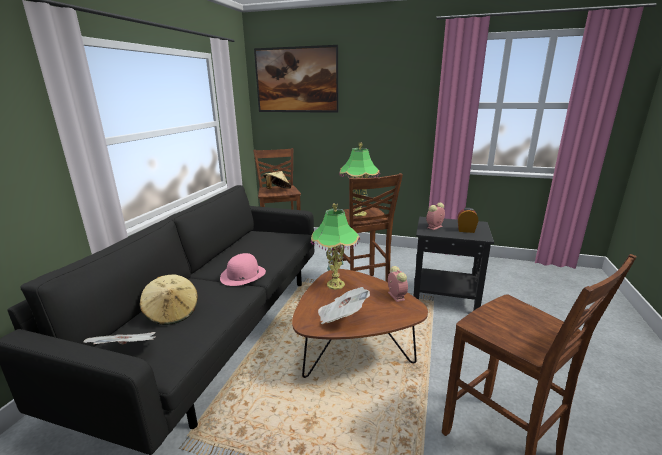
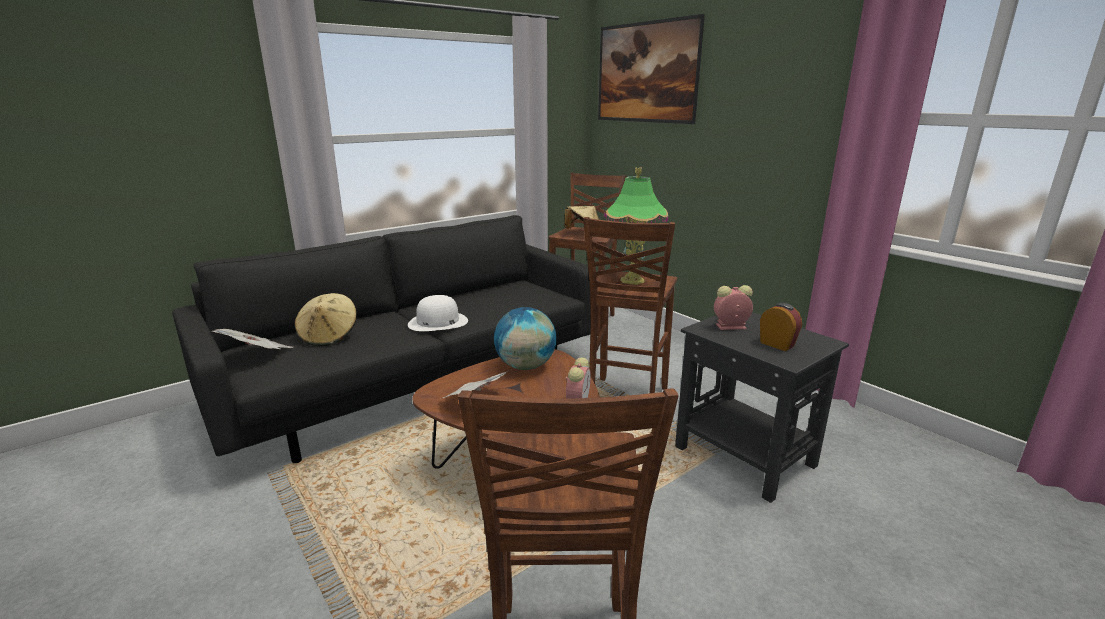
camera: 35 degrees right, 0 degrees up
(243, 275) = (438, 322): pink hat -> white hat
(335, 285) = (525, 366): table lamp -> globe

